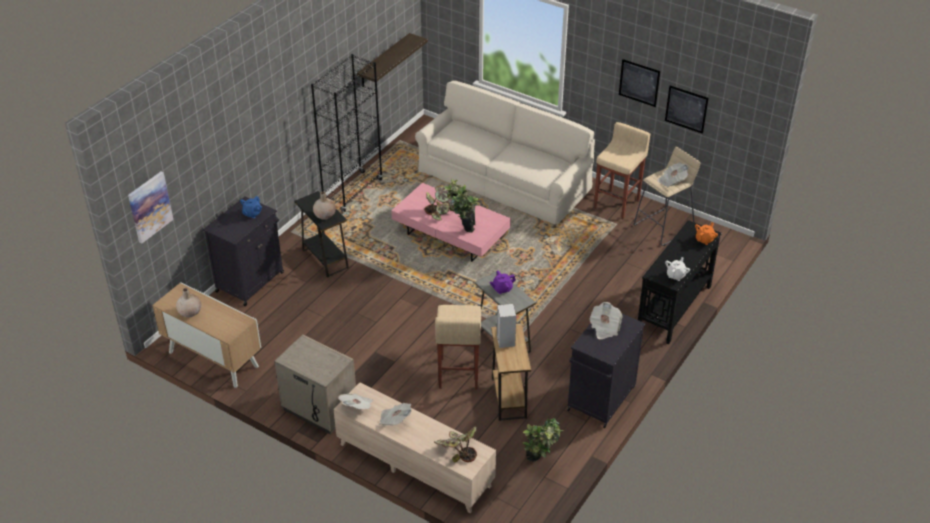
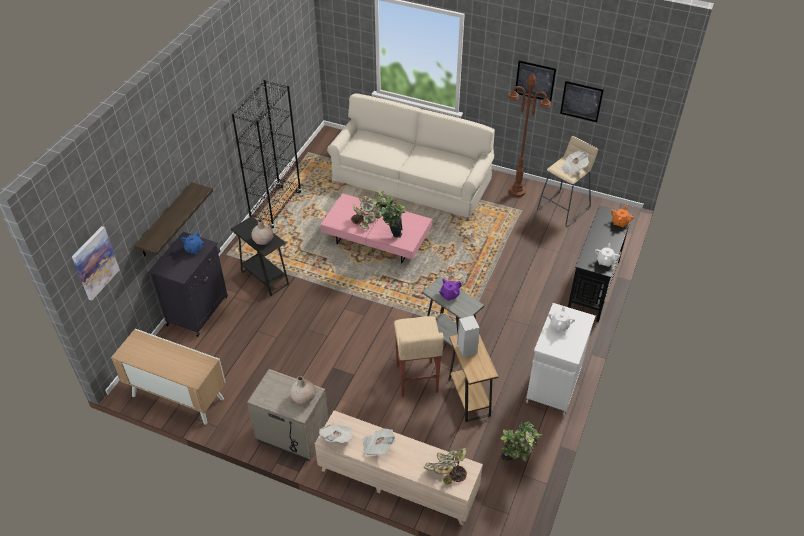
camera: 10 degrees left, 5 degrees up
(190, 312) = (150, 360): beige vase -> beige vase (303, 397)
(384, 61) = (290, 82): shelf -> shelf (166, 220)
(600, 400) = (553, 387): black cabinet -> white cabinet
(604, 328) = (559, 325): newspaper -> white teapot
(617, 204) = (517, 191): beige stool -> brown floor lamp

